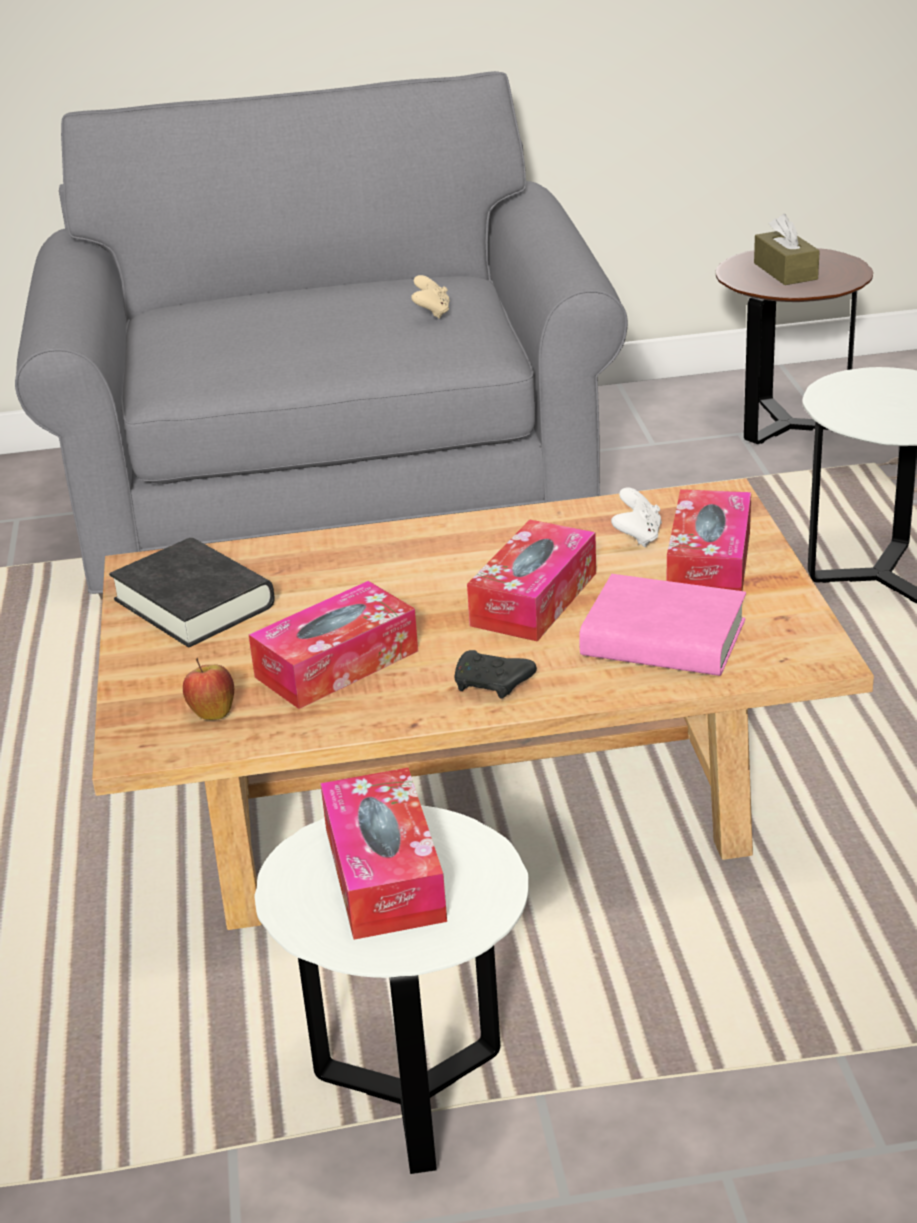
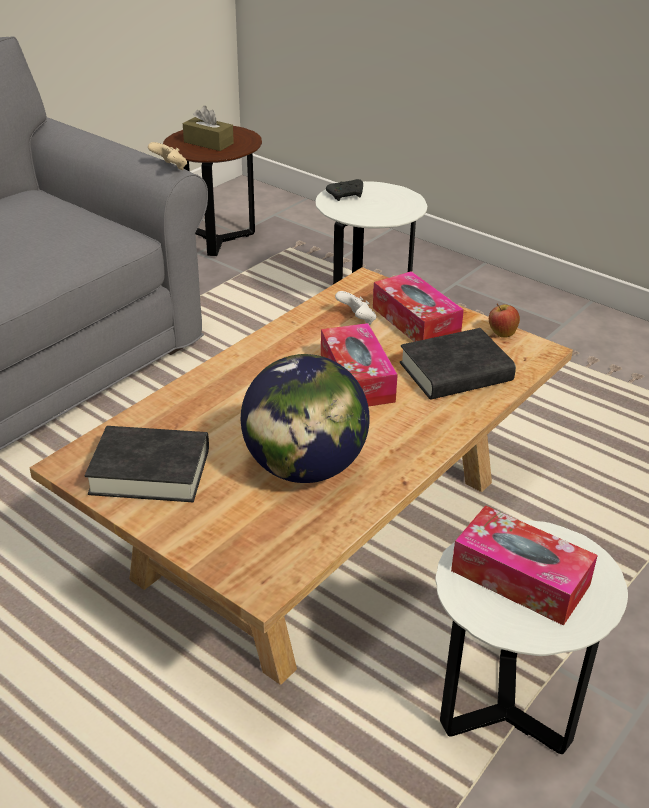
camera: 45 degrees left, 5 degrees up
(212, 712) = (275, 536): apple -> apple (501, 333)
(337, 664) = (305, 468): tissue box -> globe
(432, 313) = (53, 219): beige game controller -> beige game controller (170, 168)
(493, 685) = (411, 438): black game controller -> black game controller (346, 195)
(663, 639) = (455, 372): pink book -> black book

